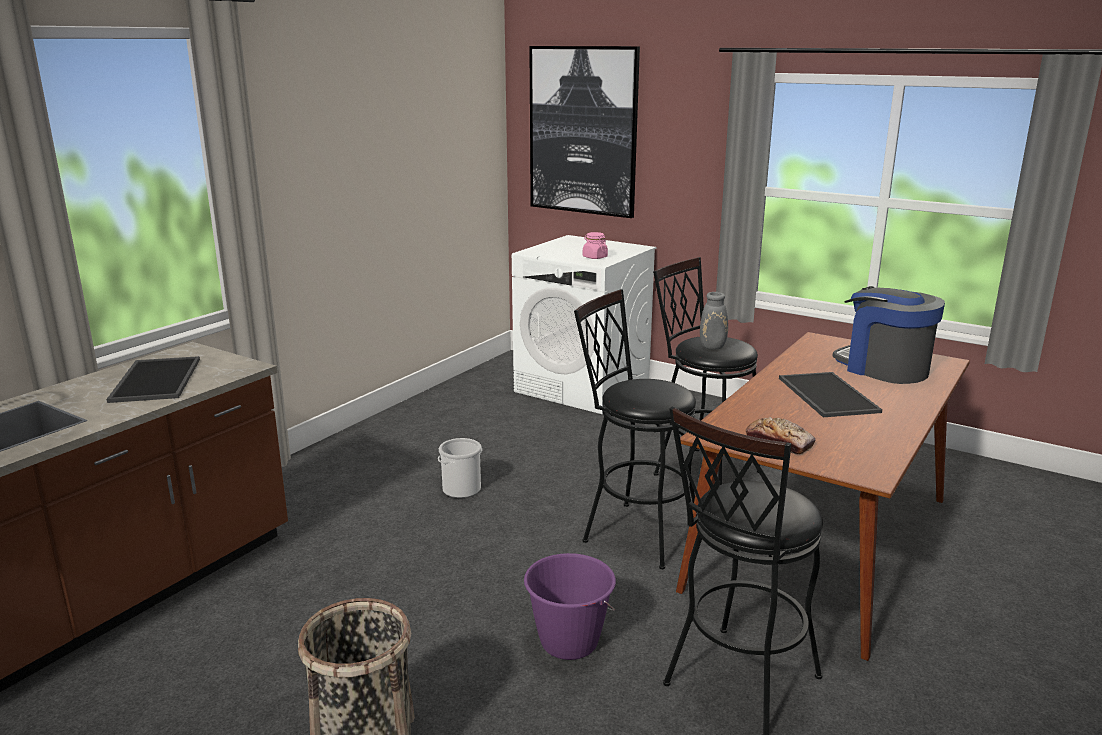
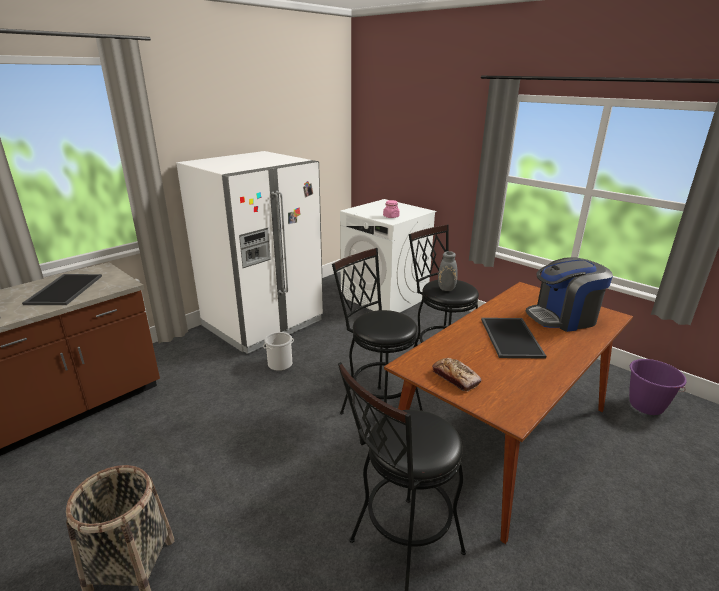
camera: 10 degrees right, 5 degrees up
(407, 438) = (263, 323): none -> white fridge
(568, 642) = (299, 494): purple bucket -> purple bucket (646, 406)
(583, 131) = (395, 131): picture -> none
(883, 368) = (563, 317): coffee machine -> coffee machine turned 75 degrees counterclockwise

